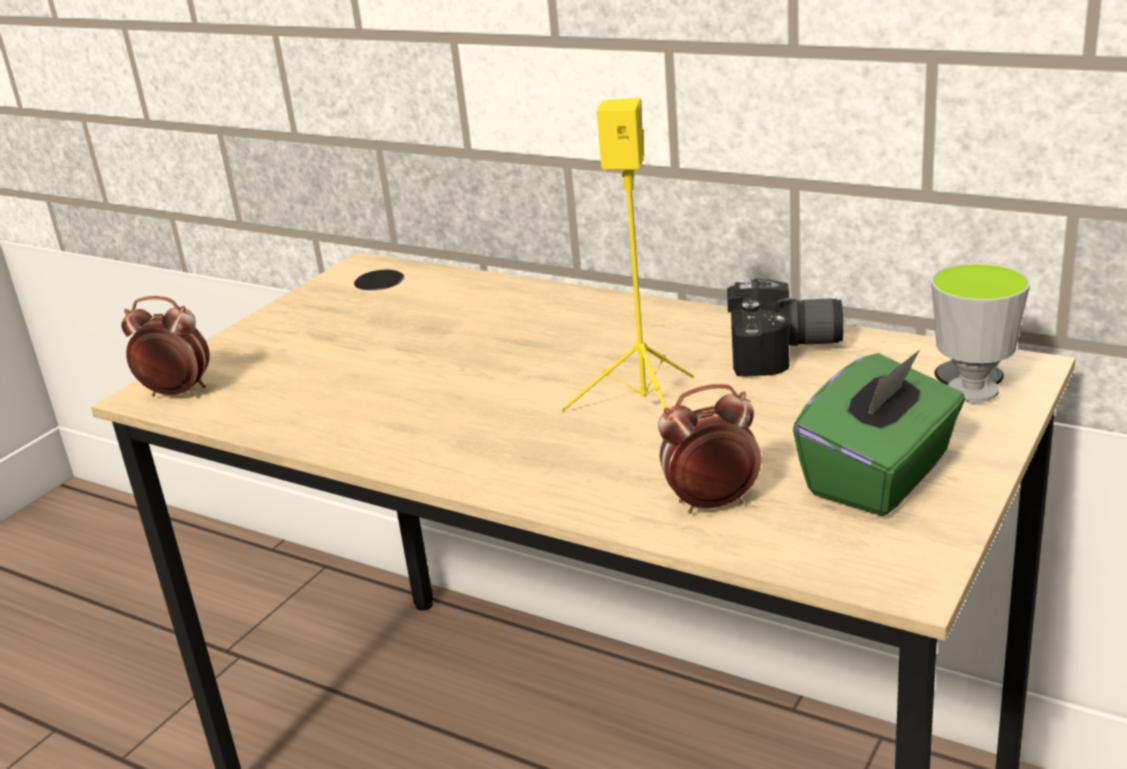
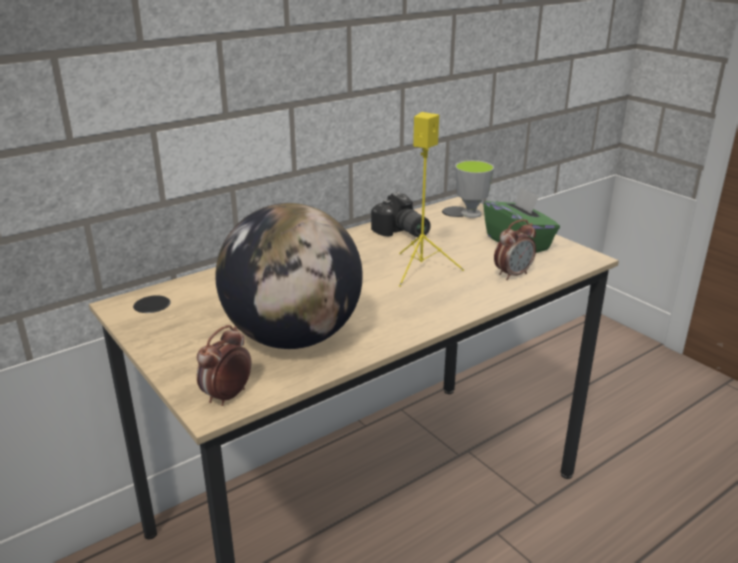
camera: 70 degrees left, 0 degrees up
(339, 385) = (293, 338): none -> globe
(711, 504) = (513, 275): alarm clock -> alarm clock turned 135 degrees counterclockwise
(785, 354) = (401, 233): camera -> camera turned 120 degrees clockwise

